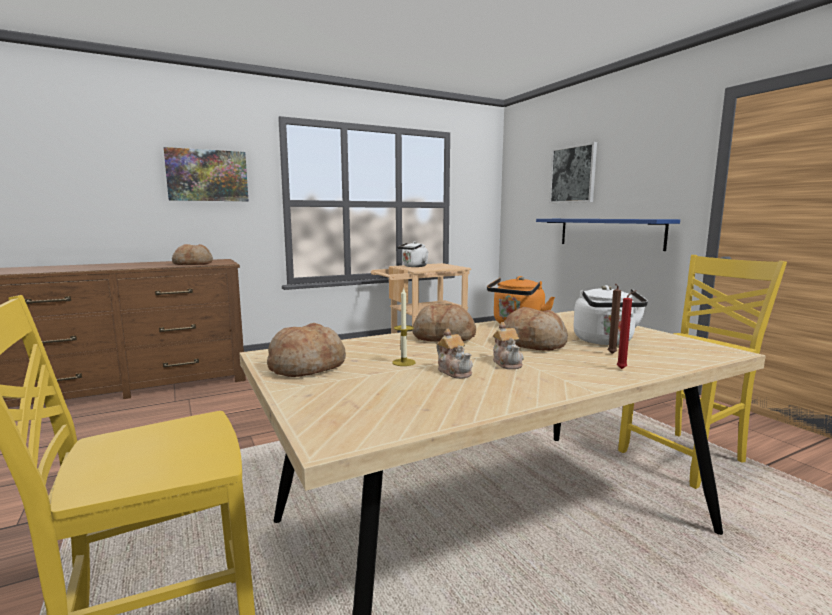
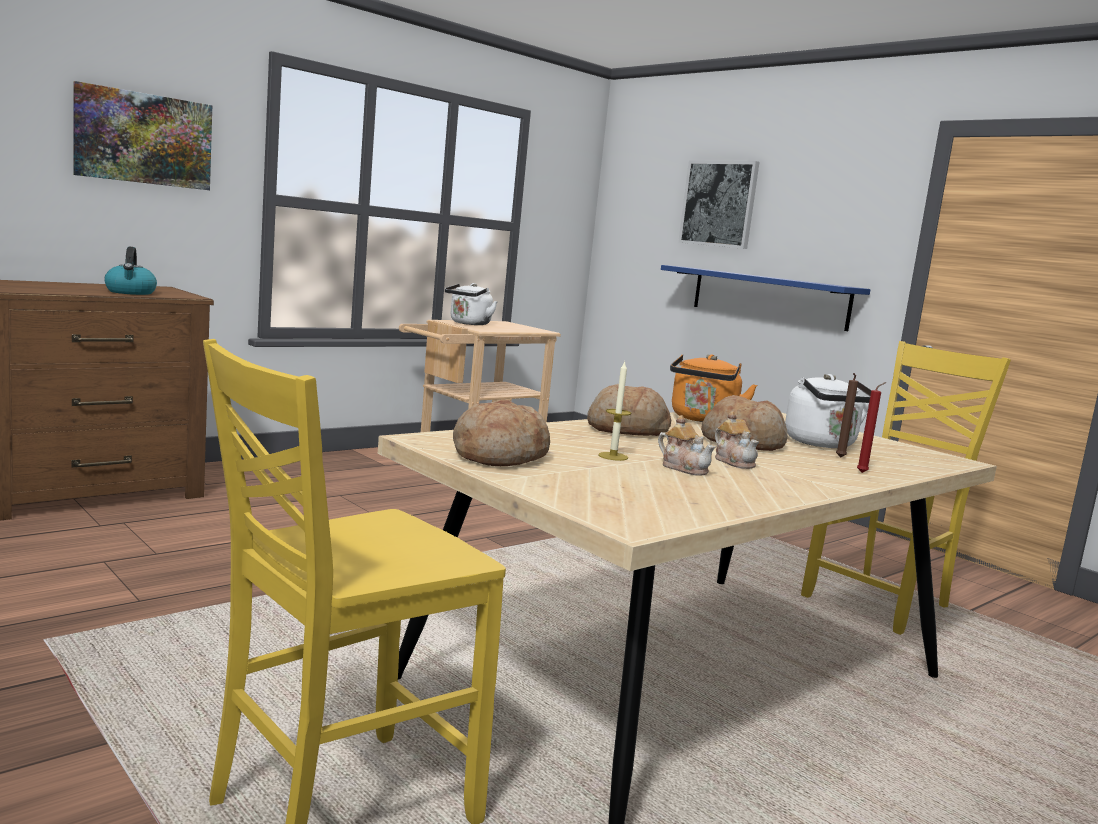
camera: 15 degrees left, 0 degrees up
(193, 264) = (131, 292): bread -> kettle

